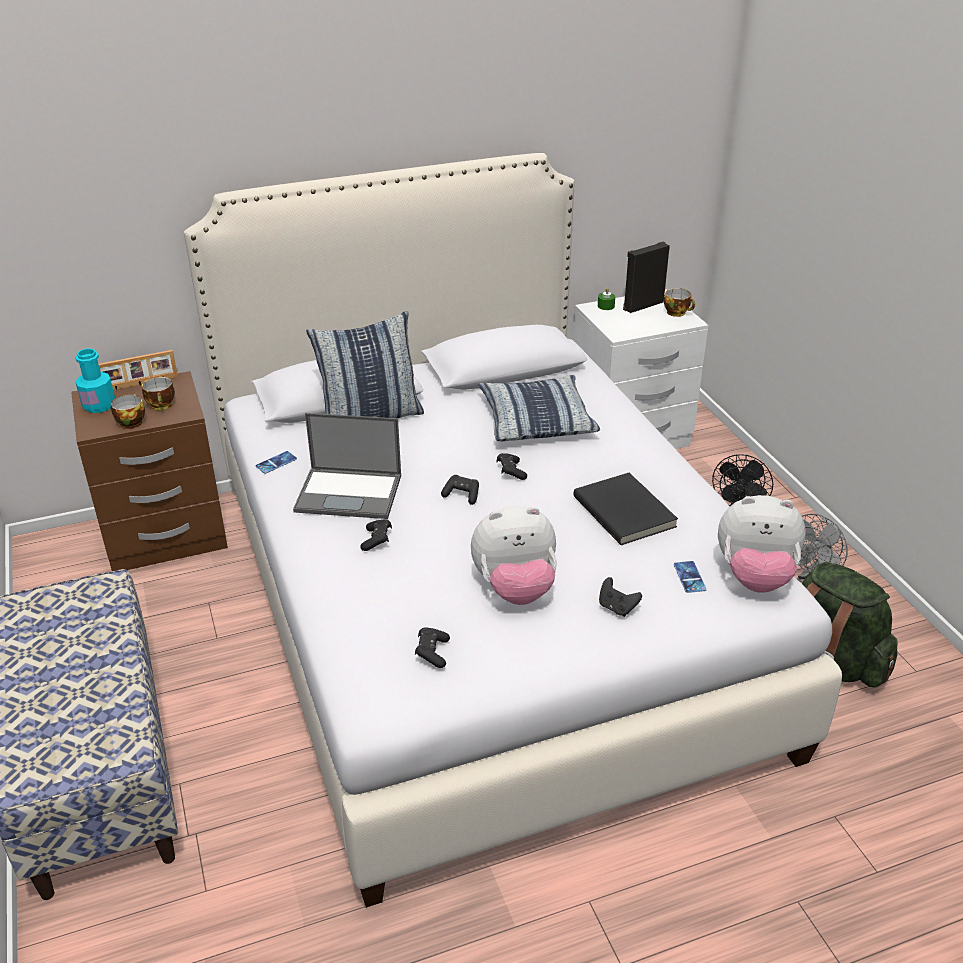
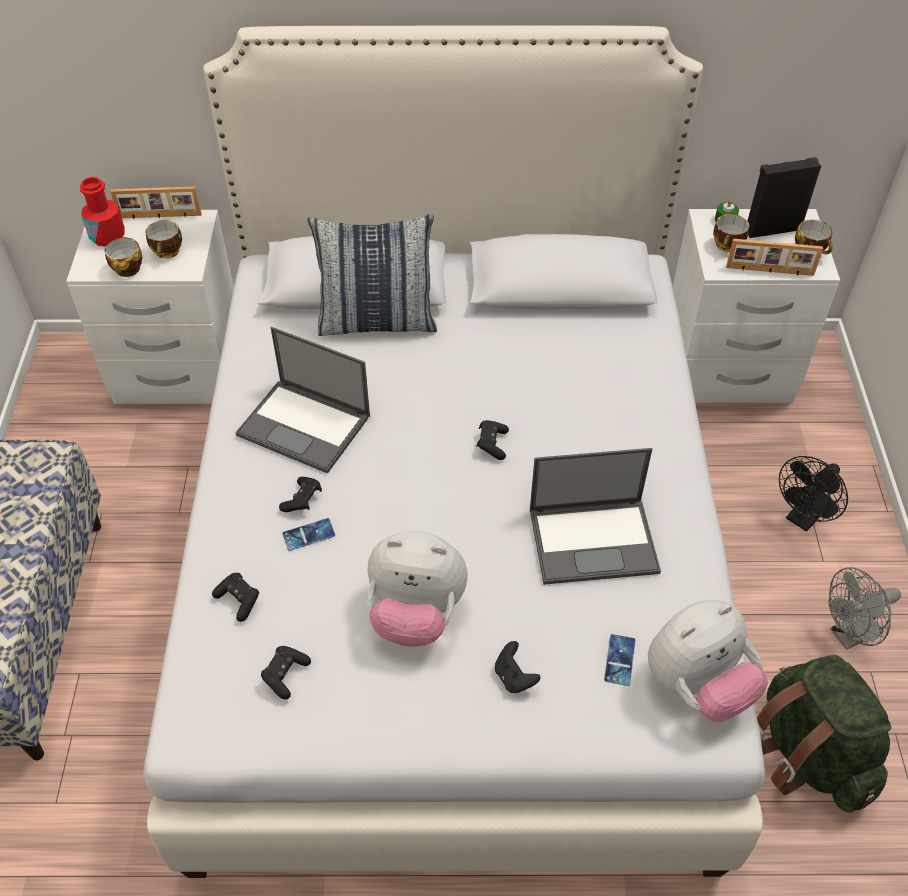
camera: 20 degrees right, 15 degrees up
(99, 405) = (108, 236): turquoise bottle -> red bottle
(166, 536) = (180, 372): brown nightstand -> white nightstand
(276, 462) = (250, 360): phone -> phone (308, 534)
(462, 495) = (421, 463): black game controller -> black game controller (239, 600)
(536, 420) = (559, 374): pillow -> none
(617, 320) = (728, 246): none -> cup
(626, 511) = (594, 540): black book -> laptop
(656, 329) = (769, 271): none -> picture frame
(755, 577) = (697, 685): plush toy -> plush toy turned 60 degrees counterclockwise

